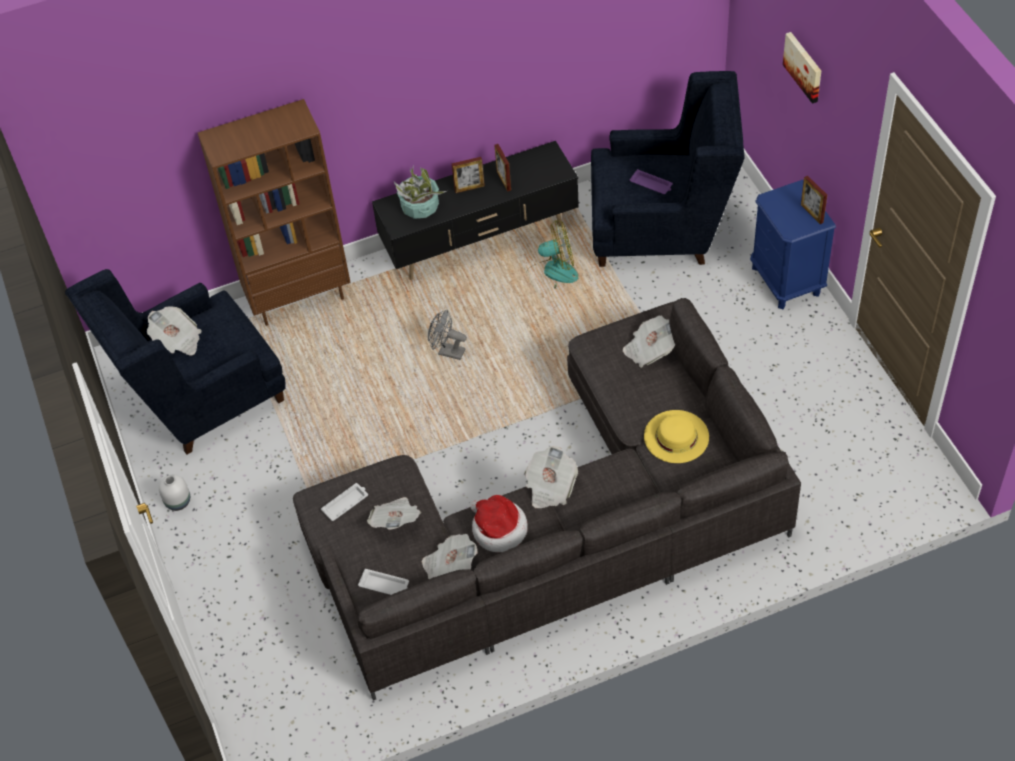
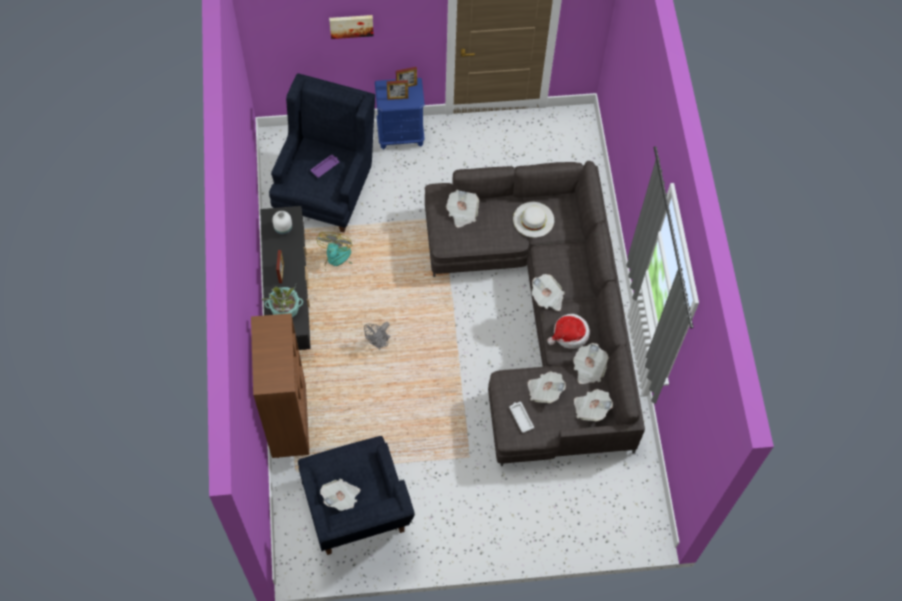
camera: 80 degrees left, 10 degrees up
(177, 502) = (443, 545): white vase -> white vase (283, 229)
(385, 585) = (590, 408): white tray -> newspaper
(504, 181) = (284, 250): picture frame -> picture frame (397, 98)
(676, 436) = (533, 219): yellow hat -> white hat

